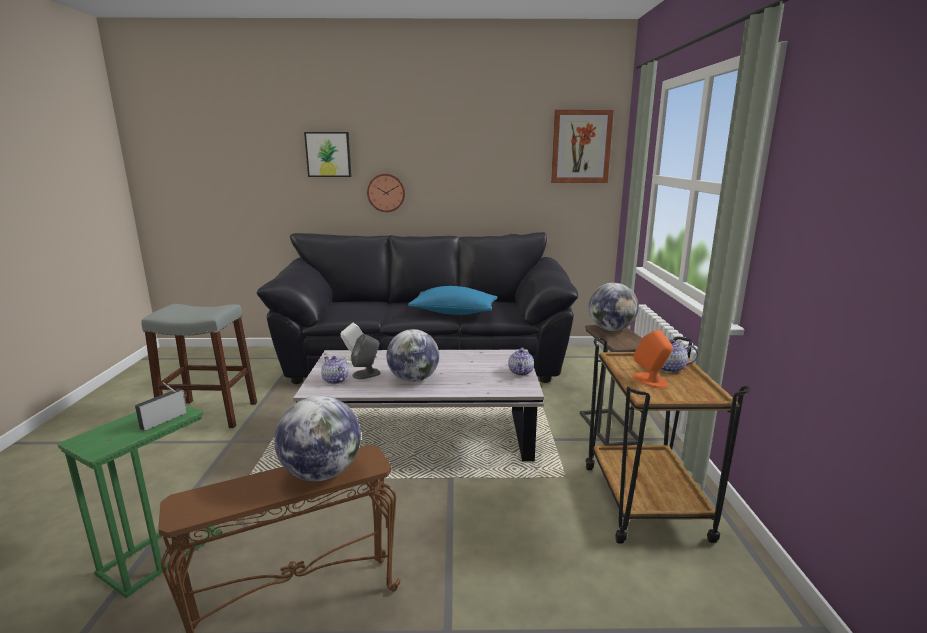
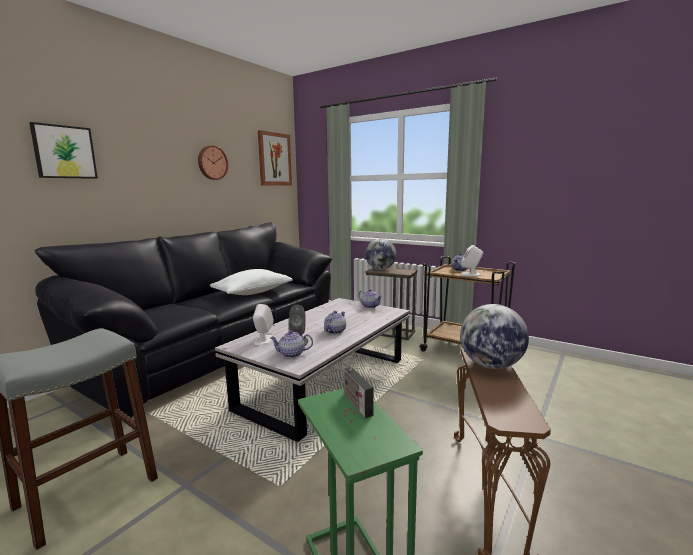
camera: 55 degrees left, 5 degrees down
(386, 192) = (135, 195): wall clock -> wall clock (212, 163)
(413, 379) = (335, 331): globe -> teapot
(454, 312) = (252, 293): blue pillow -> white pillow
(650, 380) = (471, 274): orange speaker -> white speaker

